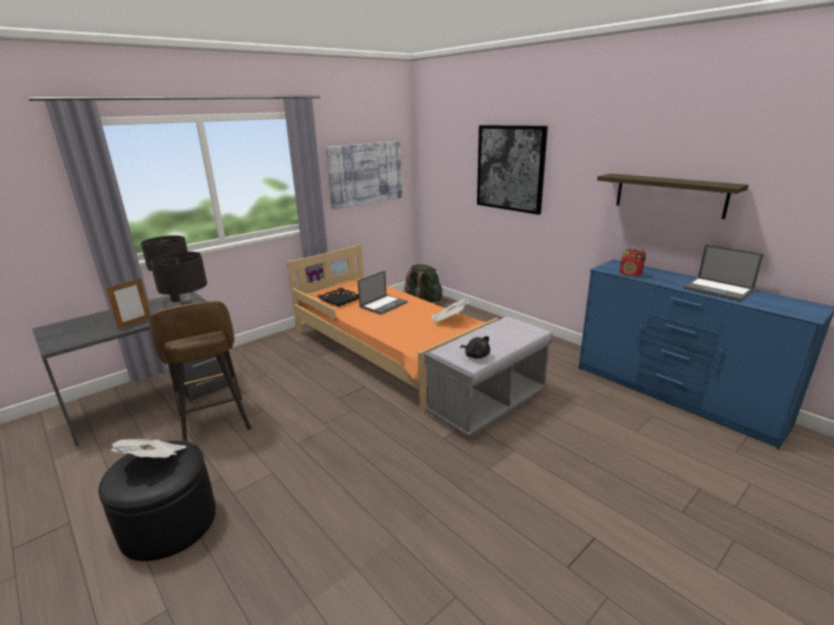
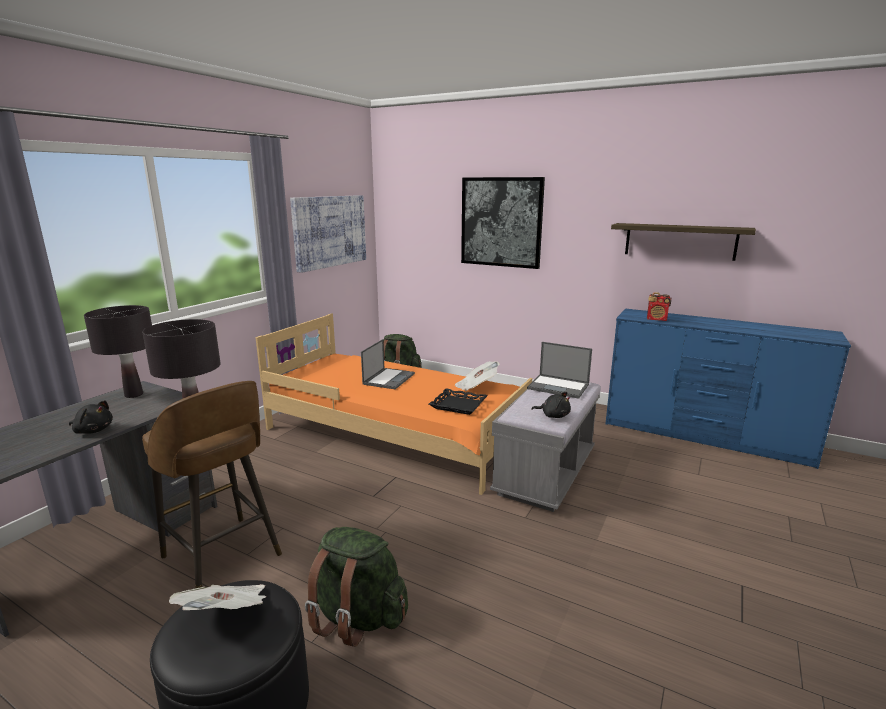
camera: 20 degrees left, 5 degrees down
(135, 323) = (93, 430): picture frame -> black plush toy
(271, 484) = (357, 617): none -> green backpack
(339, 300) = (330, 379): black tray -> black tray (458, 405)
(719, 289) = (743, 326): laptop -> laptop (559, 386)

